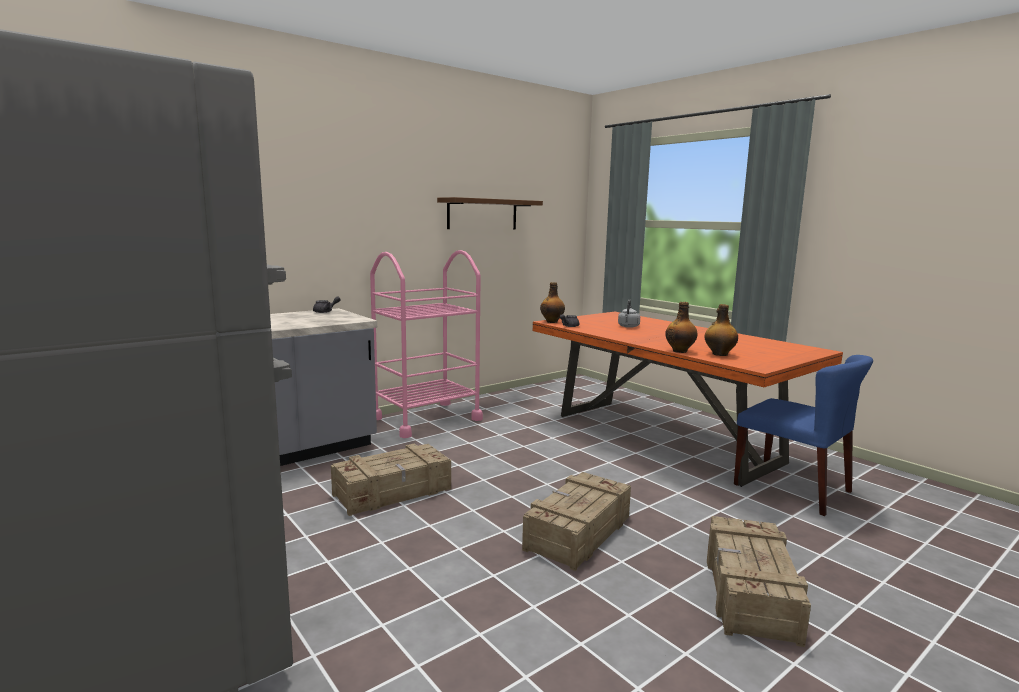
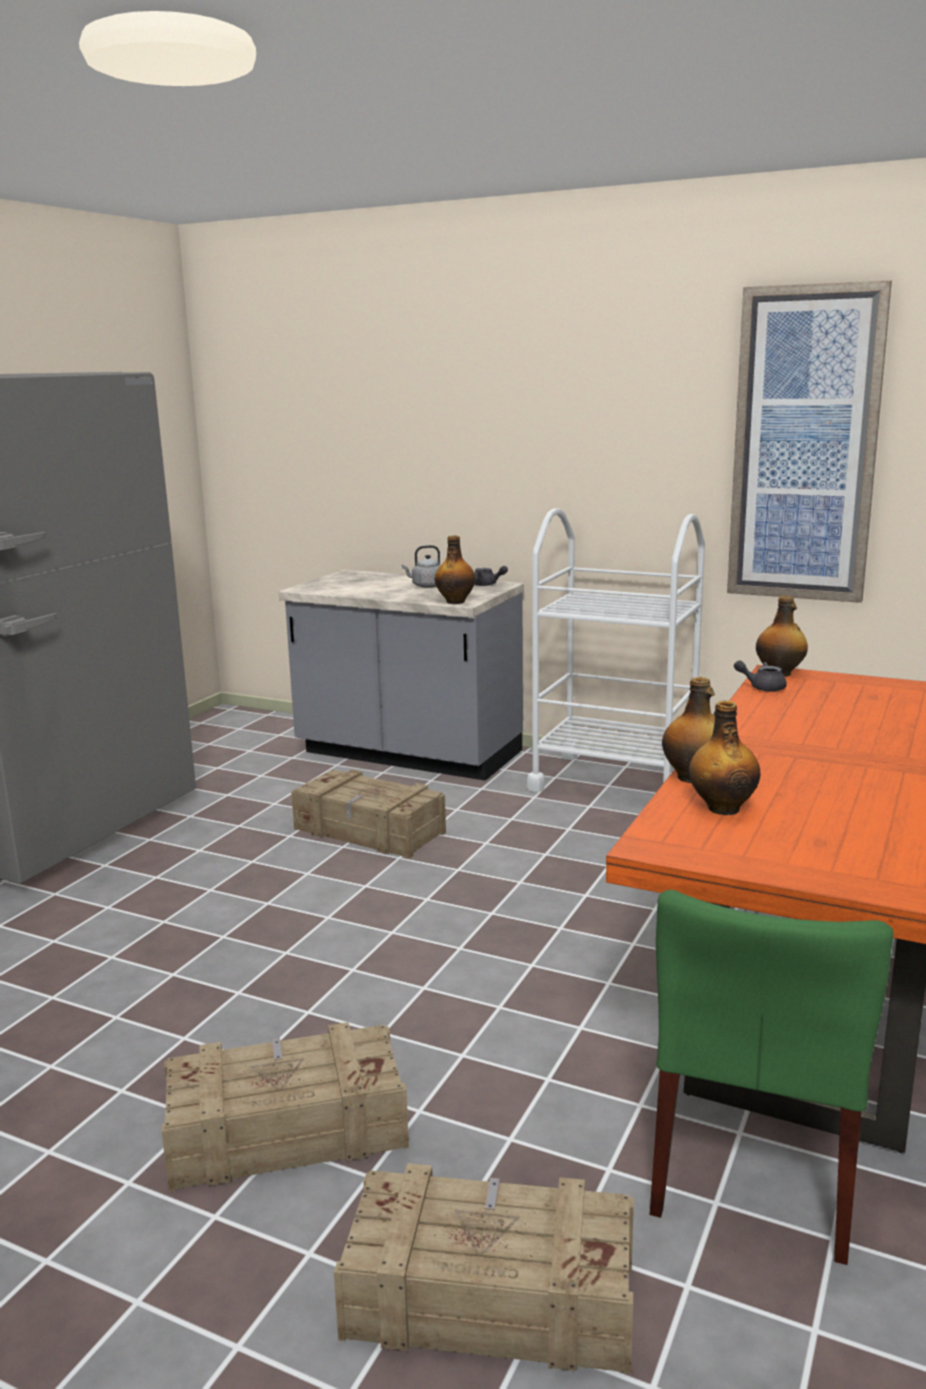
camera: 65 degrees right, 5 degrees up
(354, 320) = (456, 601): none -> bottle
(426, 419) = (614, 782): pink cart -> white cart
(482, 214) = (805, 446): brown shelf -> picture
(577, 533) = (361, 965): crate -> crate (488, 1297)
(628, 326) = (858, 720): grey kettle -> grey kettle (426, 586)
(793, 488) = (758, 1166): blue chair -> green chair

